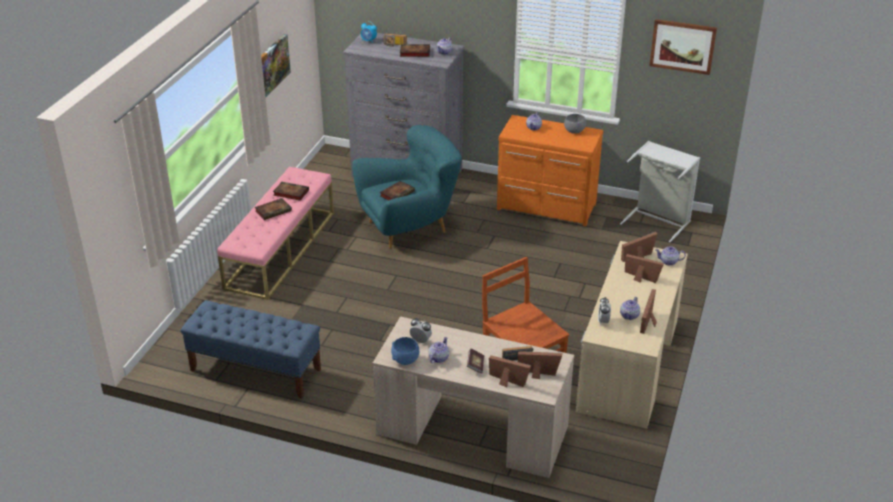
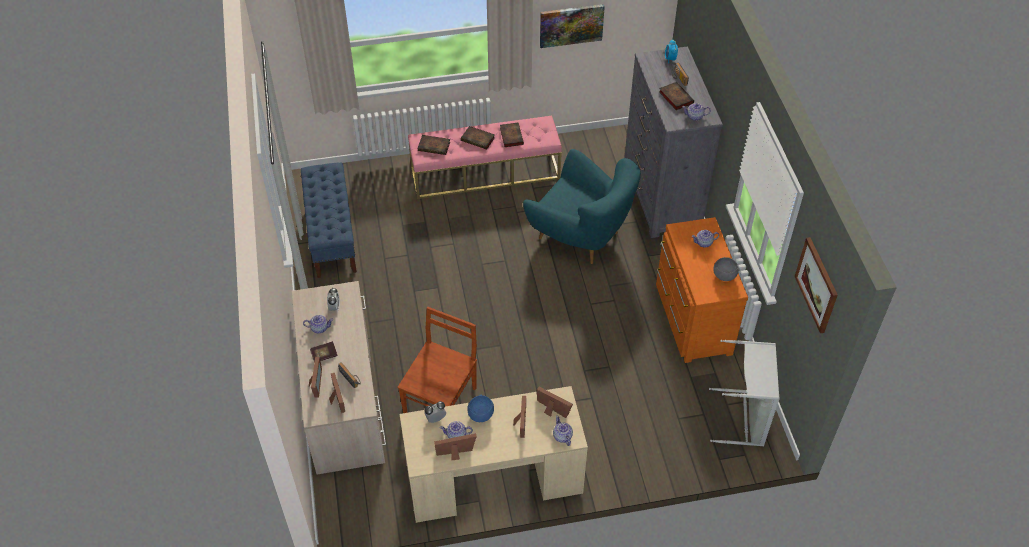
camera: 60 degrees right, 15 degrees up
(397, 193) = (569, 201): book -> book (435, 146)
(405, 360) = (305, 309): blue bowl -> blue bowl (481, 415)

